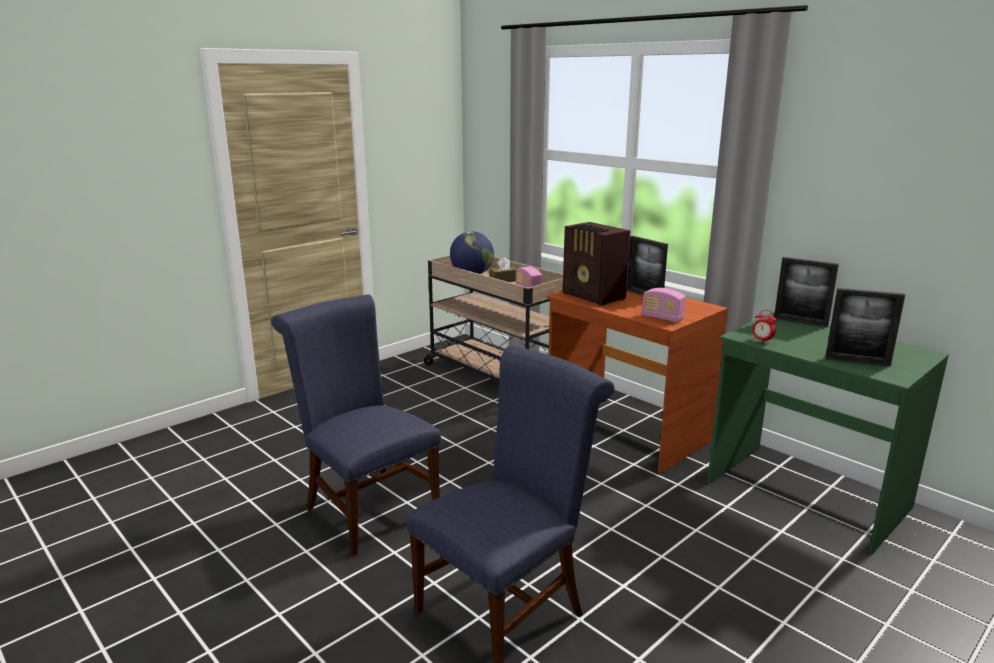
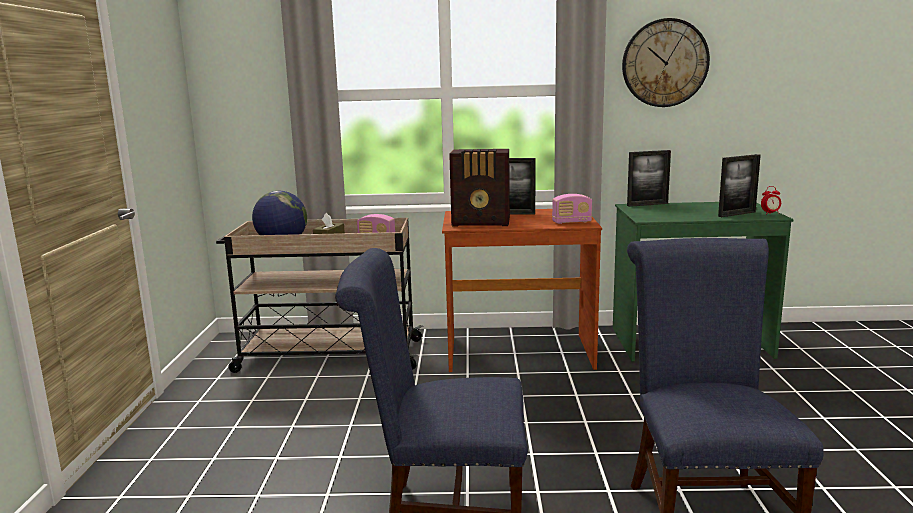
camera: 45 degrees left, 5 degrees down
(762, 341) = (665, 218): alarm clock -> alarm clock (770, 213)
(857, 156) = (665, 63): none -> wall clock

